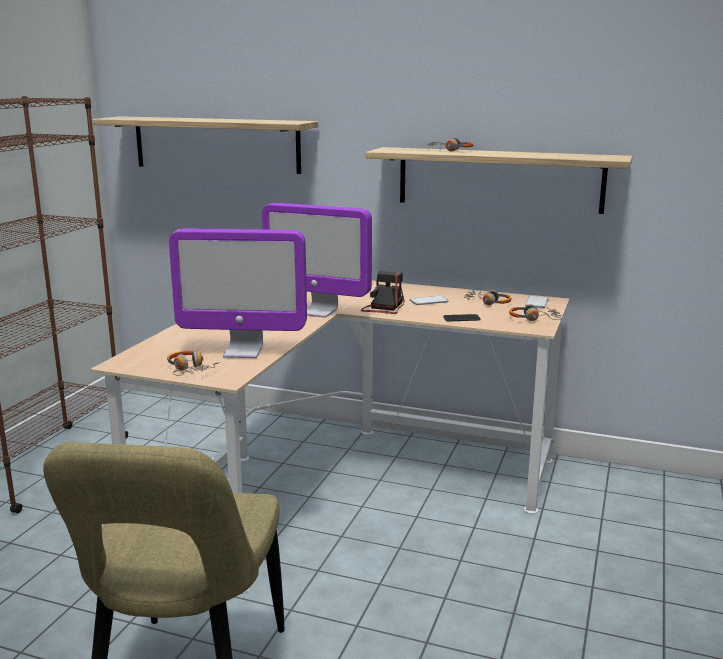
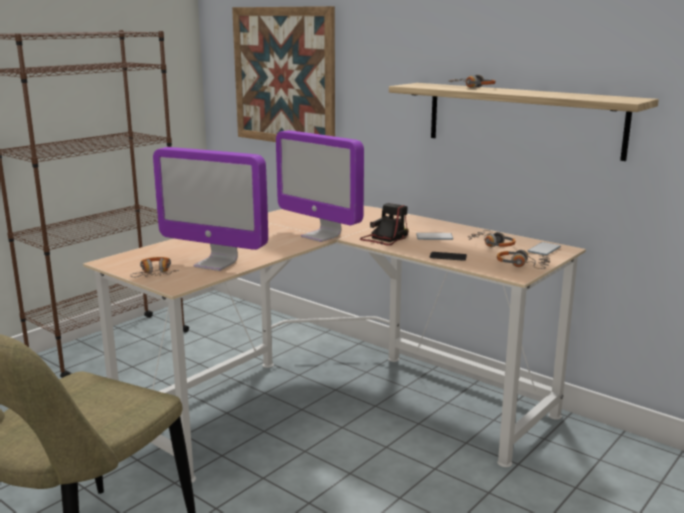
camera: 20 degrees right, 0 degrees up
(216, 144) = (284, 76): shelf -> picture

